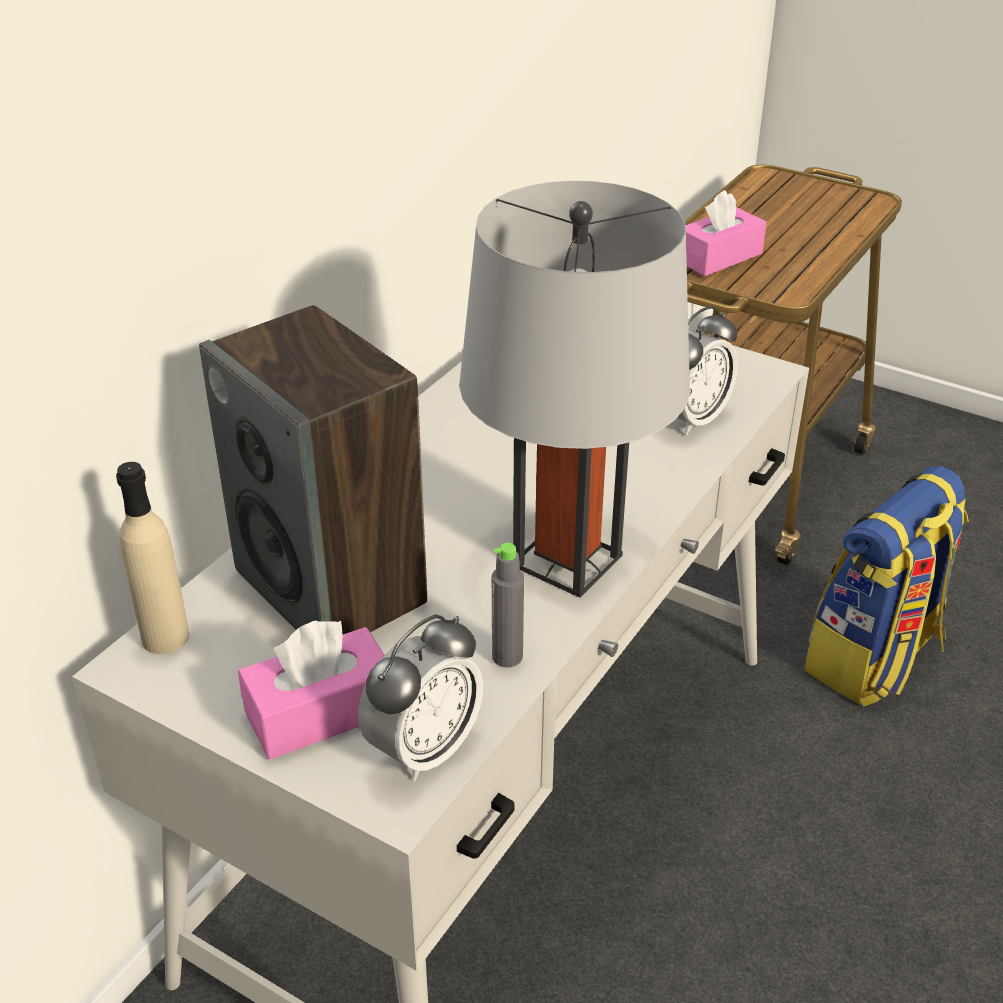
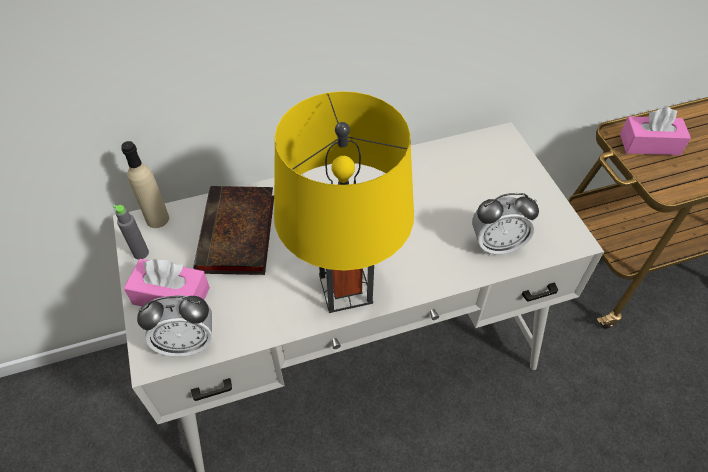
camera: 40 degrees right, 15 degrees up
(332, 587) = (238, 236): speaker -> book
(507, 656) = (266, 322): grey bottle -> grey bottle (141, 253)
(567, 560) = (345, 289): grey table lamp -> yellow table lamp
(874, 659) = (600, 410): backpack -> none

